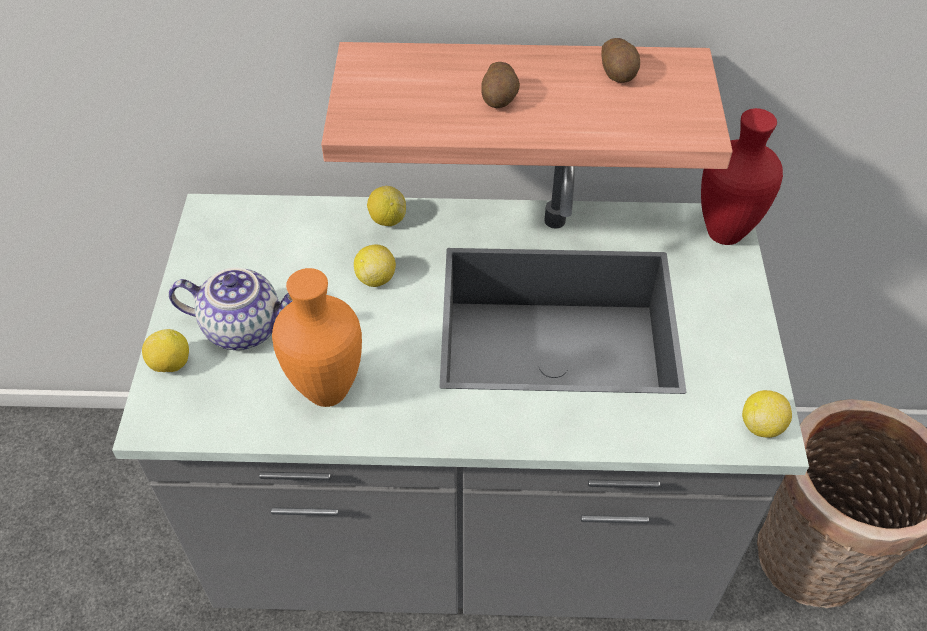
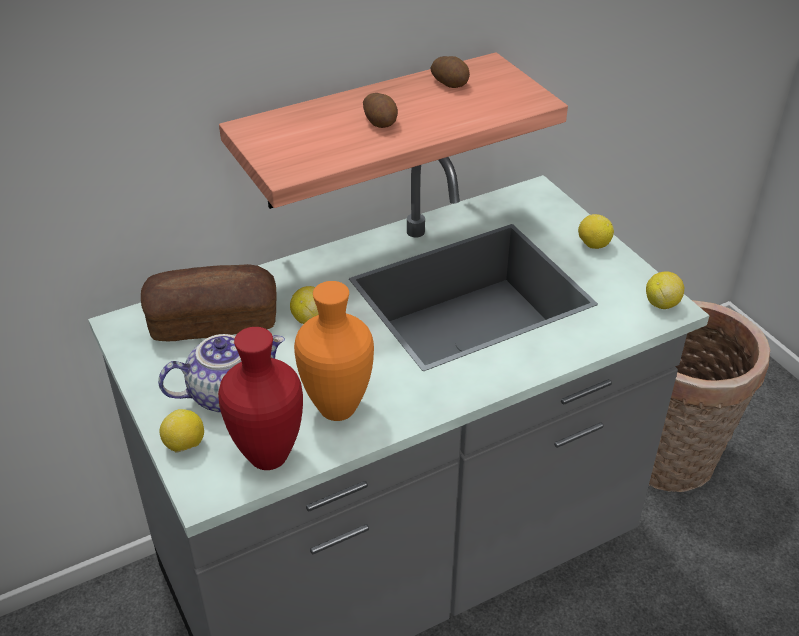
camera: 30 degrees left, 10 degrees down
(288, 243) = (213, 322): none -> bread
(387, 219) = (284, 276): lemon -> lemon (593, 245)
(726, 233) = (543, 197): red vase -> red vase (270, 455)

